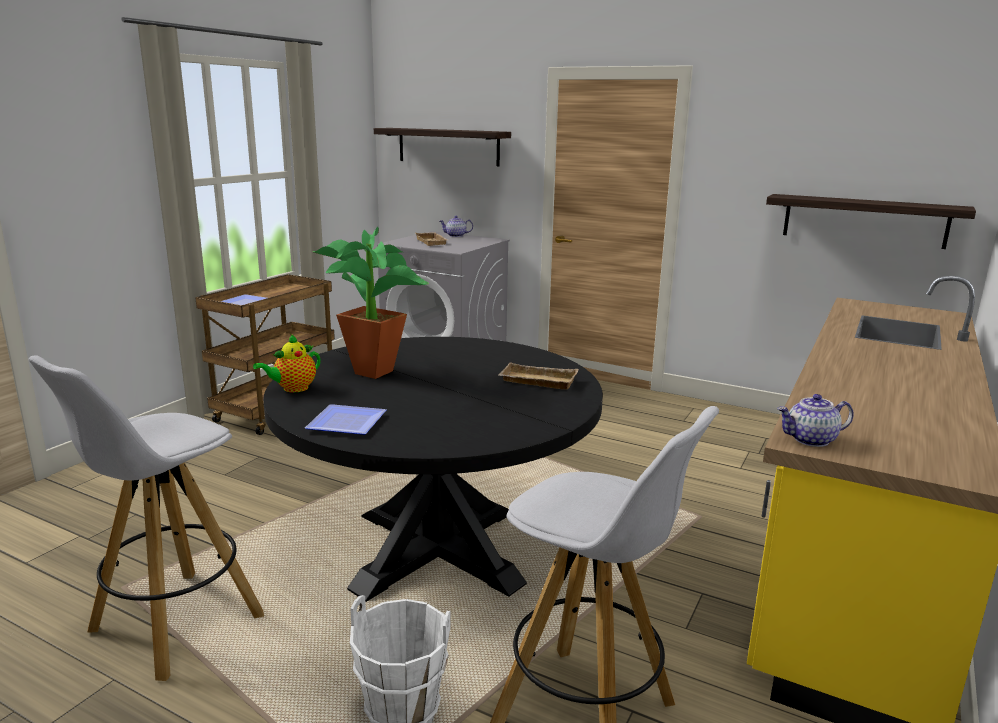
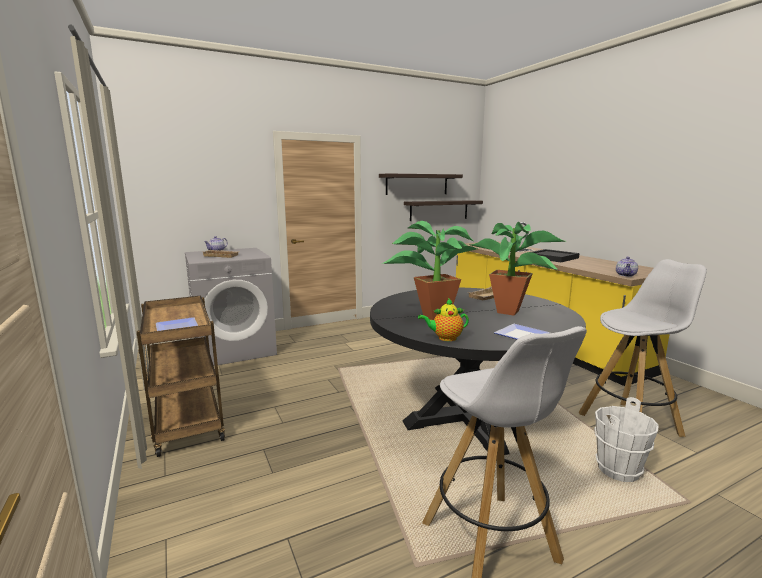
camera: 55 degrees left, 5 degrees down
(293, 389) = (445, 338): teapot -> teapot turned 90 degrees clockwise
(448, 146) = (194, 185): shelf -> shelf (417, 184)
(458, 406) = (512, 313): none -> potted plant
(876, 369) = (552, 257): none -> black tray

